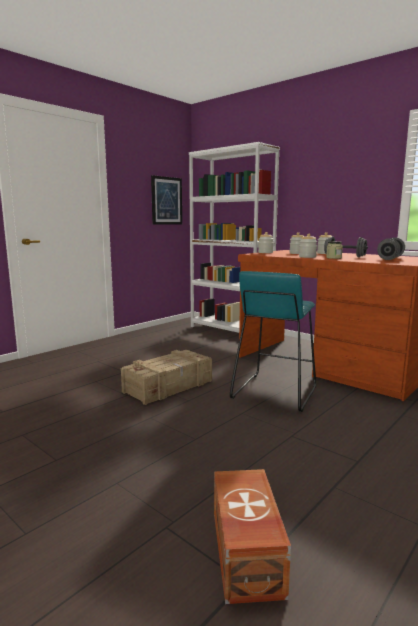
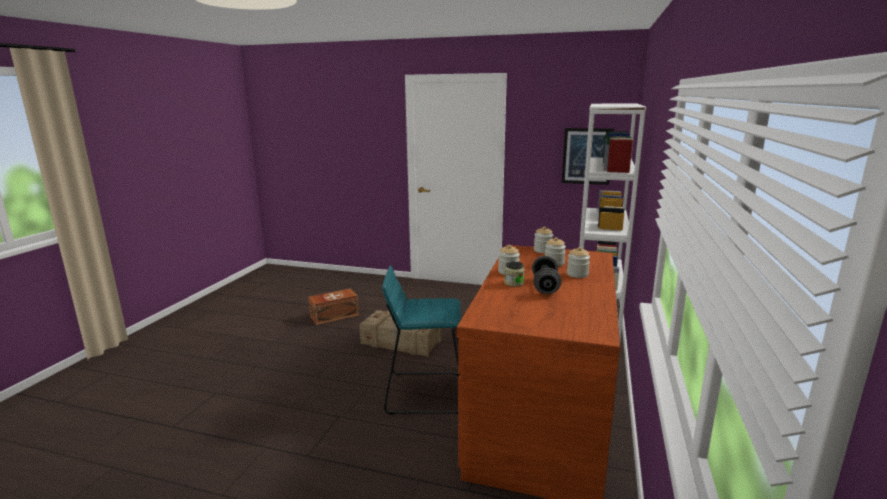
camera: 65 degrees right, 5 degrees up
(245, 553) = (193, 423): brown storage box -> brown storage box (333, 316)
(390, 258) = (544, 310): grey dumbbell -> none

